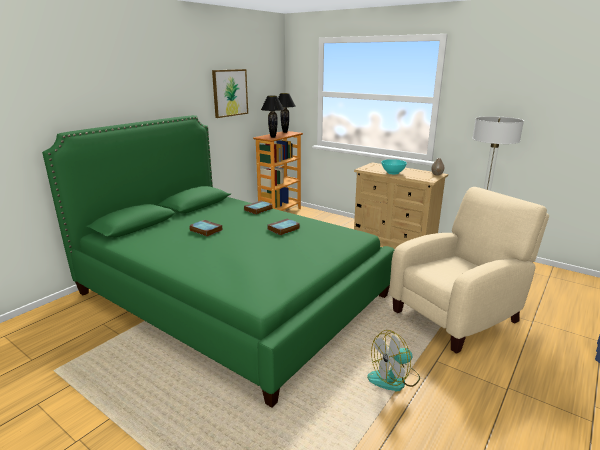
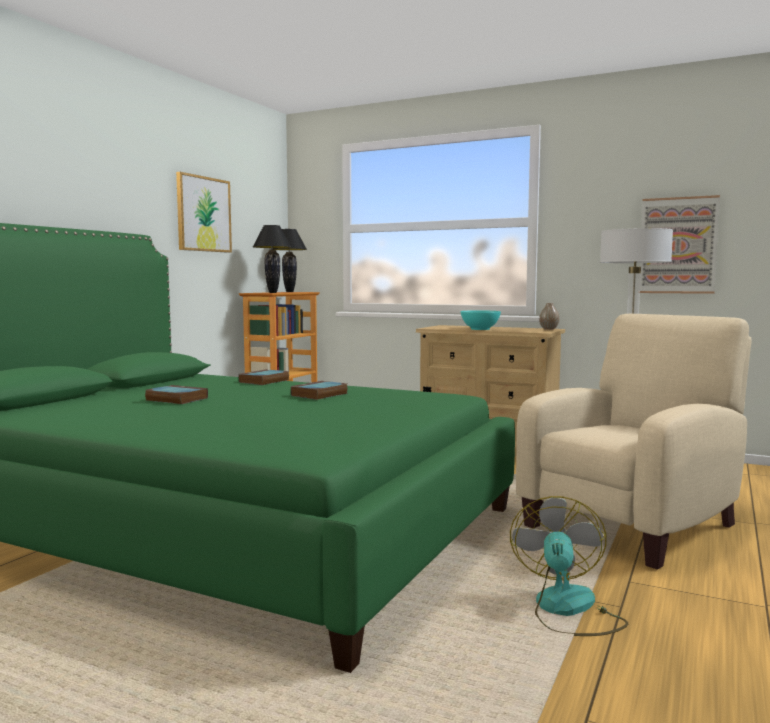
camera: 10 degrees left, 15 degrees down
(394, 378) = (567, 610): fan -> fan turned 135 degrees clockwise
(530, 126) = (678, 245): none -> picture

